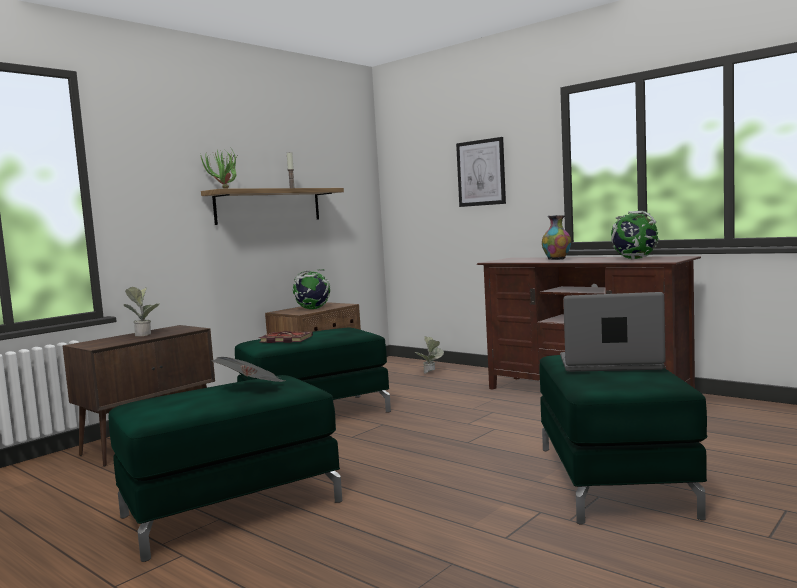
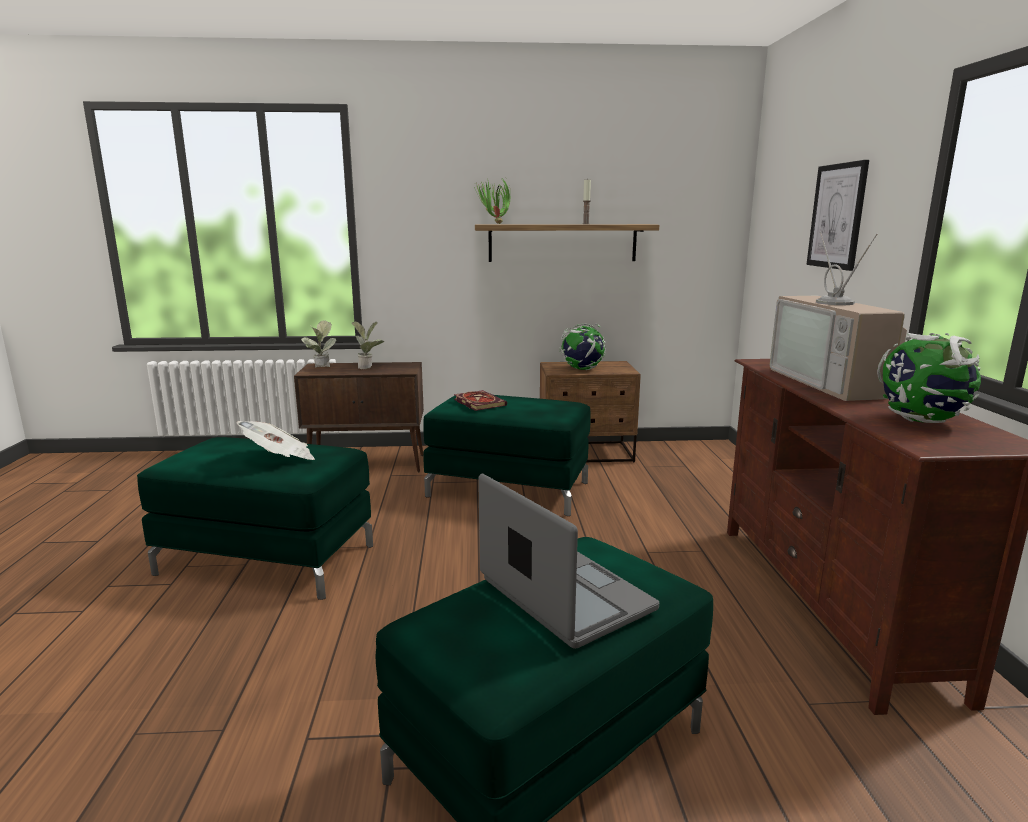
camera: 45 degrees right, 10 degrees up
(431, 373) = (715, 481): potted plant -> potted plant (321, 369)
(557, 259) = (833, 383): vase -> television

